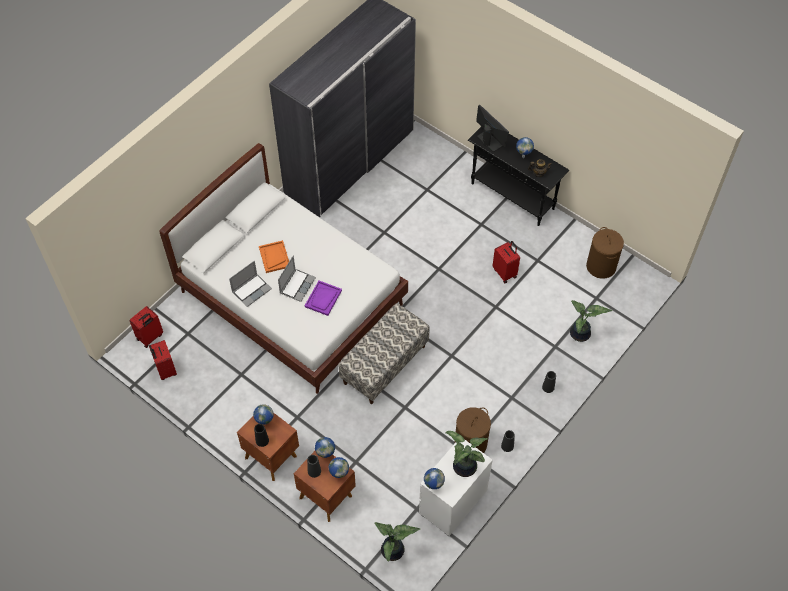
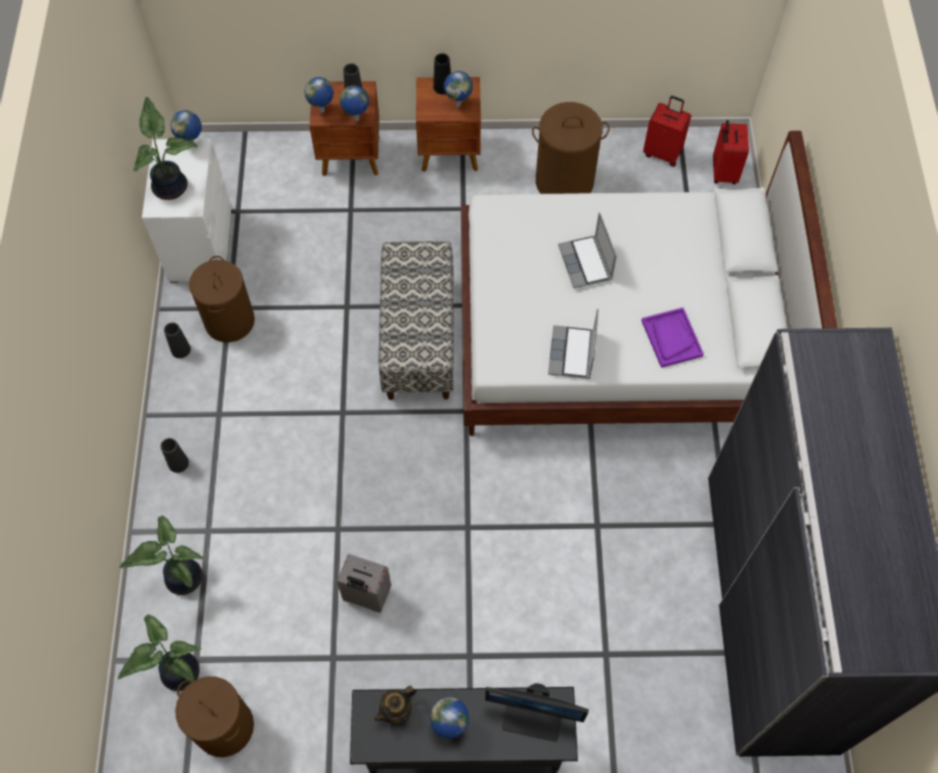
camera: 140 degrees right, 5 degrees up
(231, 392) = (564, 182): none -> brown laundry basket
(251, 290) = (635, 218): laptop -> laptop (572, 354)
(274, 257) = (656, 279): orange tray -> none
(323, 299) = (534, 270): purple tray -> purple tray (671, 338)
(393, 551) = (229, 156): potted plant -> potted plant (178, 672)
(505, 273) = (366, 596): red suitcase -> grey suitcase

